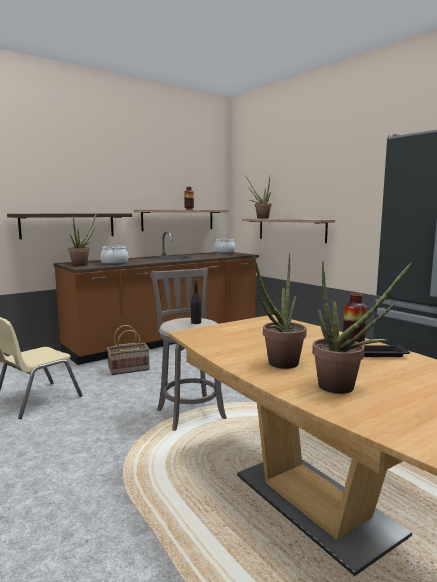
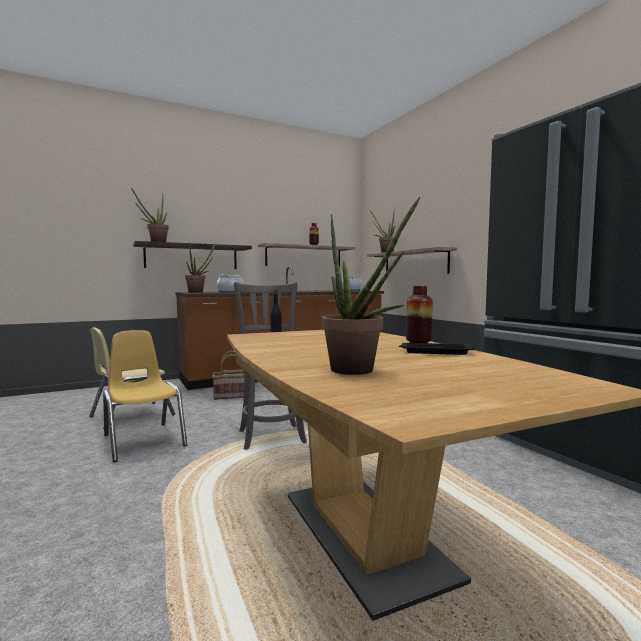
camera: 10 degrees right, 5 degrees down
(68, 428) = (143, 440): none -> yellow chair
(279, 365) = (308, 355): potted plant -> potted plant (155, 242)

